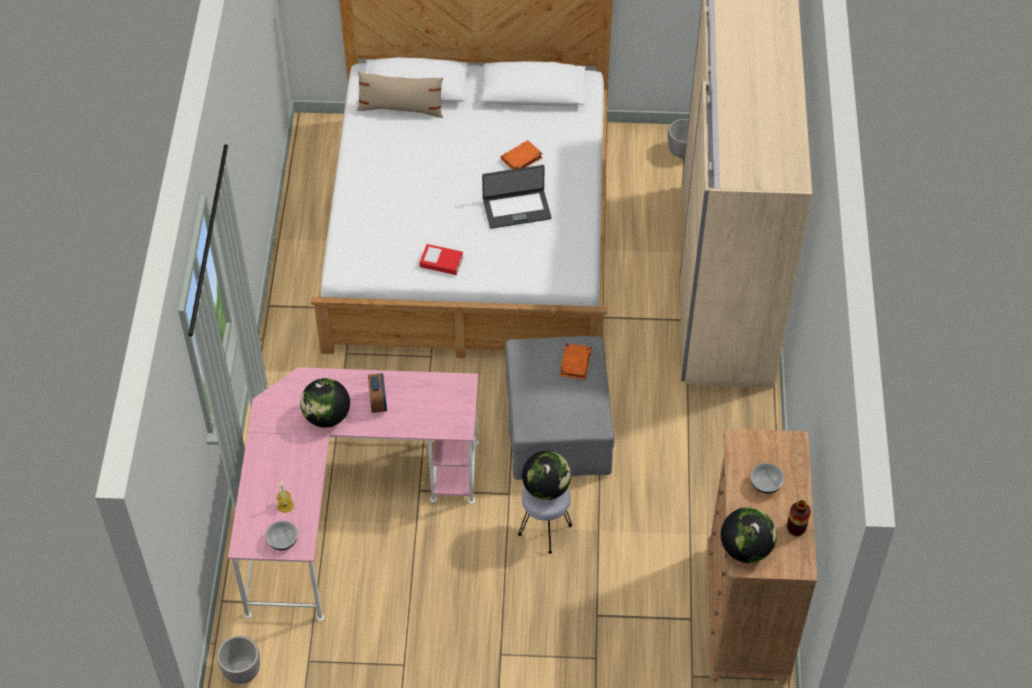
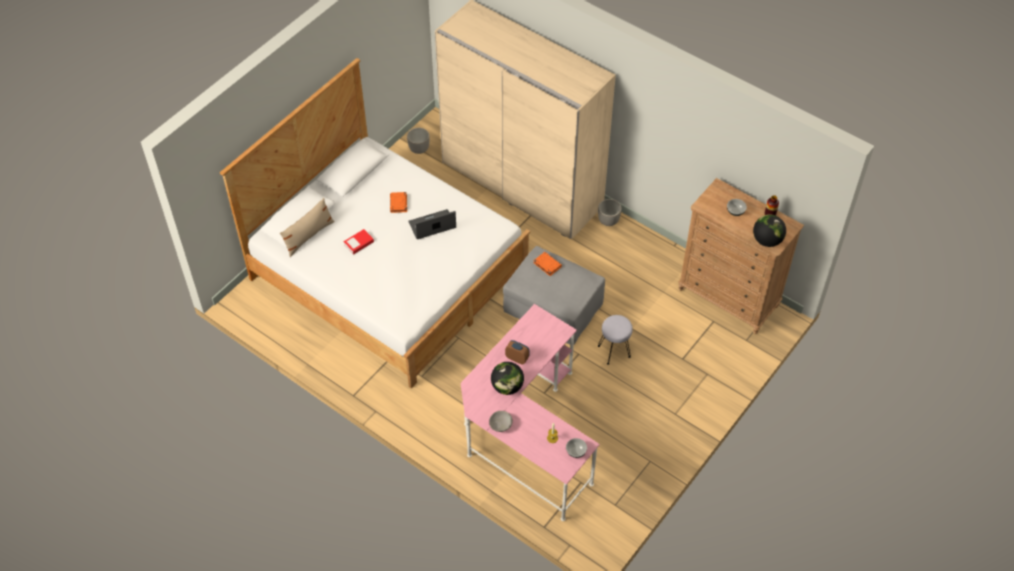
camera: 55 degrees left, 0 degrees up
(242, 671) = (598, 541): planter -> planter (608, 221)
(265, 442) = (501, 425): none -> grey bowl
(441, 262) = (440, 279): book -> book (359, 243)
(516, 209) = (432, 225): laptop -> laptop turned 135 degrees counterclockwise
(546, 488) = (614, 324): globe -> none

